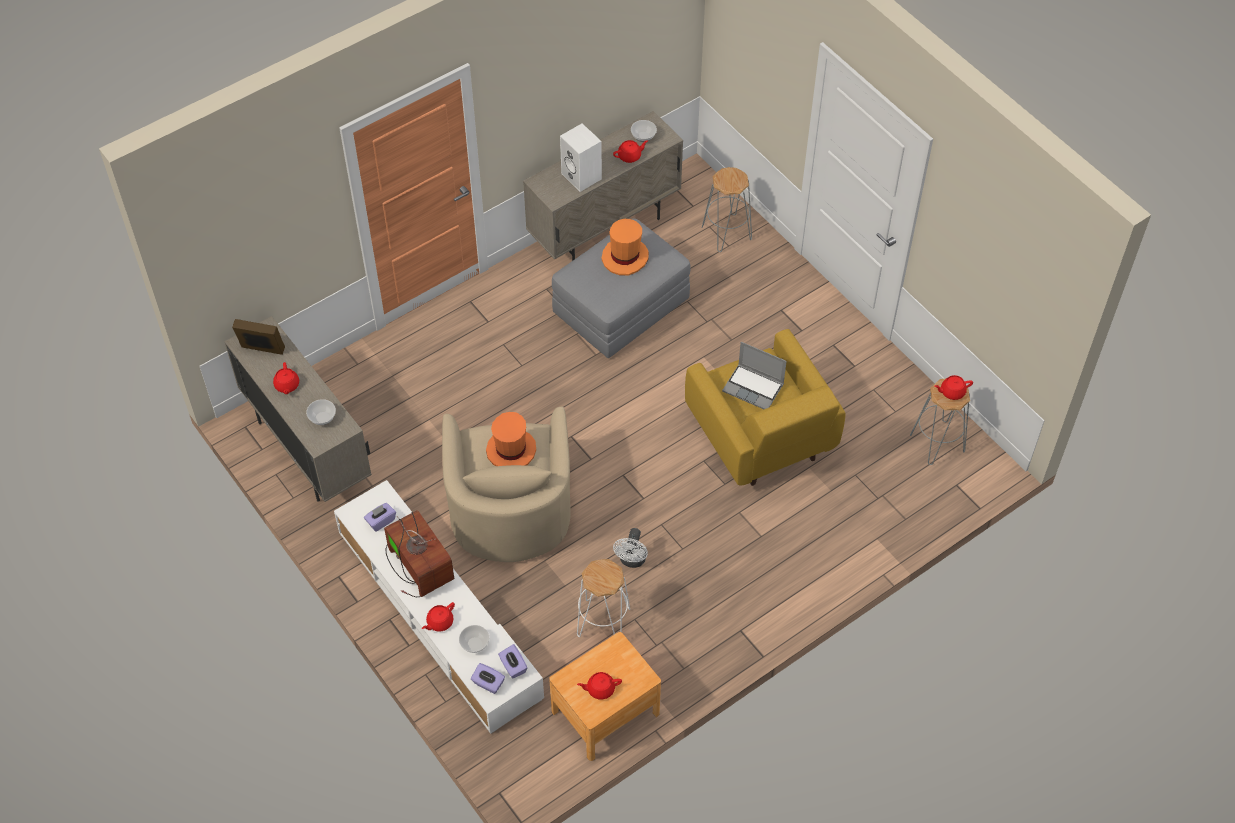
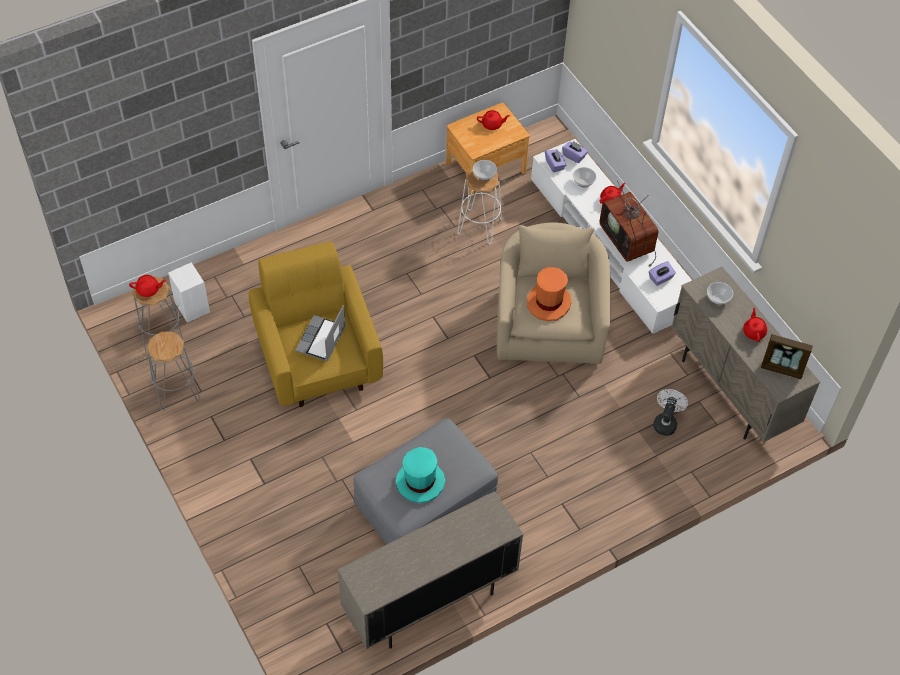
camera: 175 degrees left, 0 degrees up
(582, 176) = (457, 531): white speaker -> white speaker (191, 307)
(625, 257) = (420, 482): orange hat -> turquoise hat
(630, 156) = (401, 552): red teapot -> none
(632, 561) = (450, 268): white fan -> white fan (665, 422)
(643, 136) = (382, 578): bowl -> bowl (484, 176)
(726, 233) = (297, 582): grey stool -> grey stool (176, 390)
(754, 388) = (321, 340): laptop -> laptop turned 105 degrees counterclockwise

